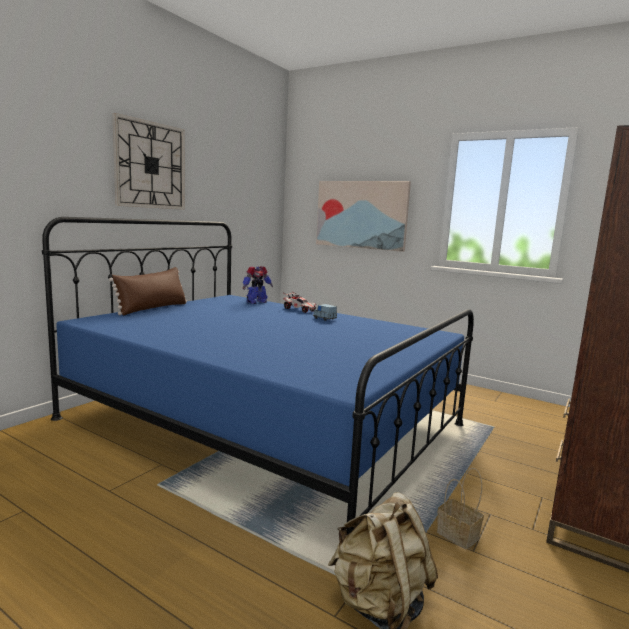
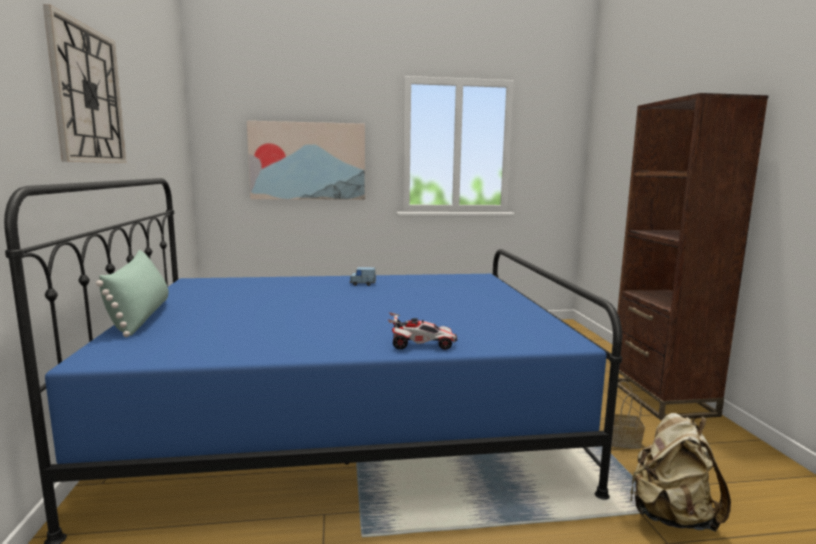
camera: 40 degrees left, 0 degrees up
(153, 308) = (141, 317): brown pillow -> green pillow
(256, 302) = (242, 281): toy robot -> none
(299, 310) = (312, 280): toy car -> toy car (421, 345)

